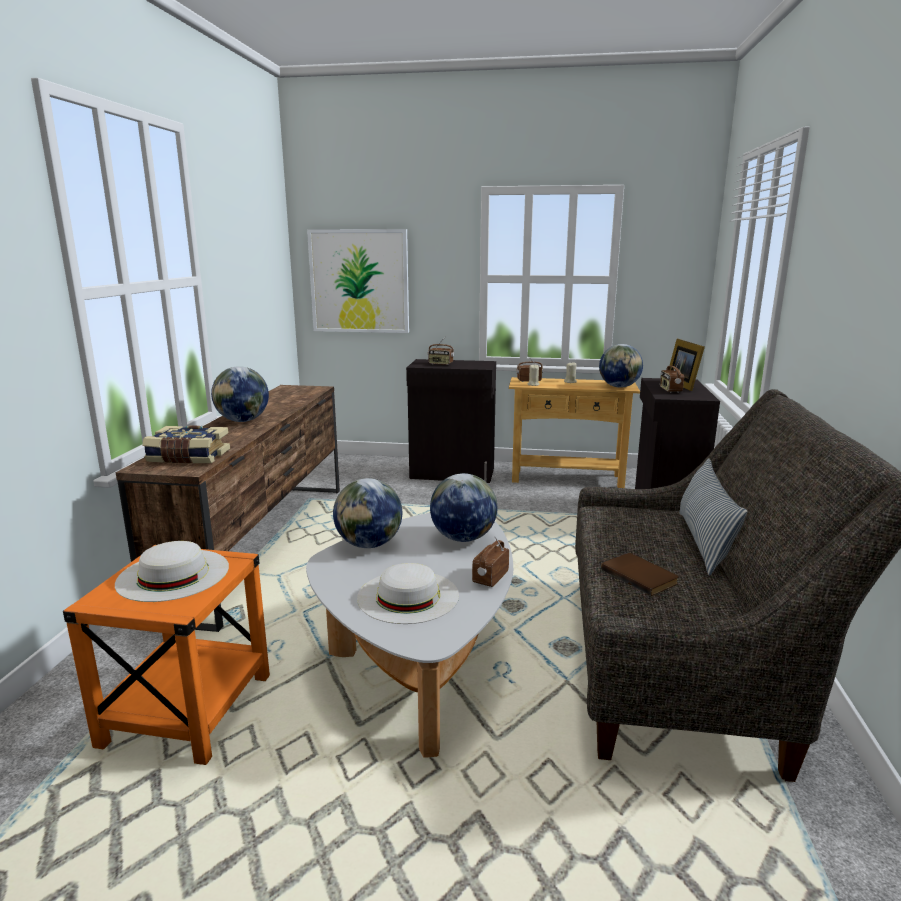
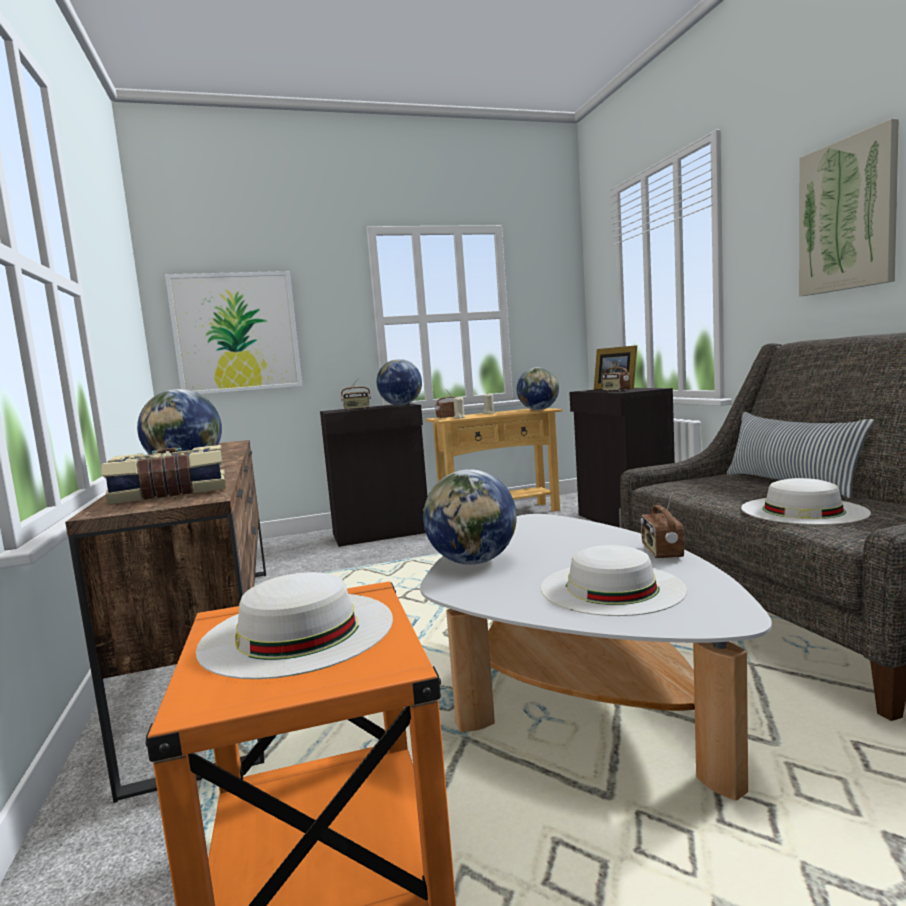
camera: 25 degrees left, 10 degrees down
(463, 538) = (566, 534): globe -> globe (401, 405)
(640, 575) = (803, 510): brown book -> white hat
(850, 277) = (847, 215): none -> picture

